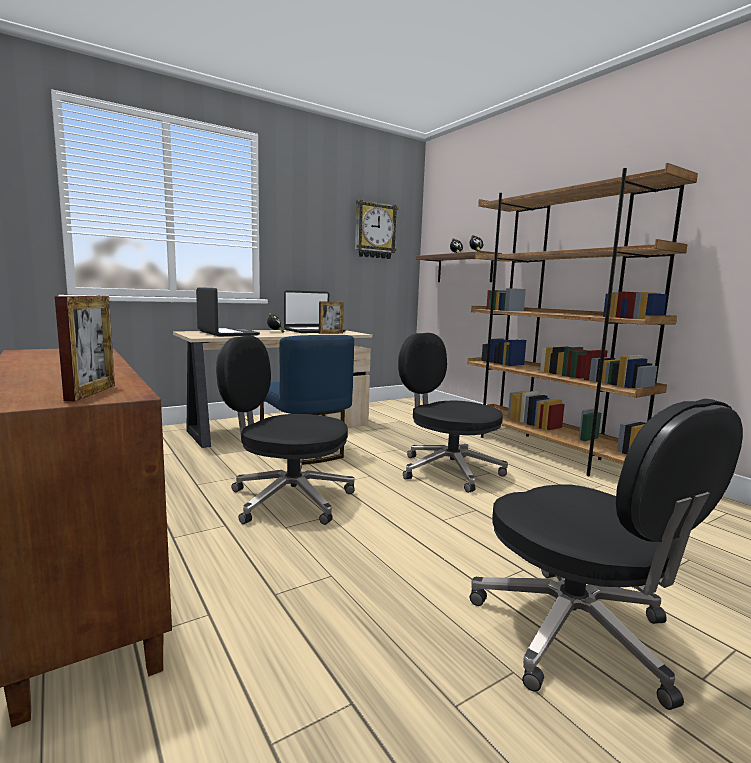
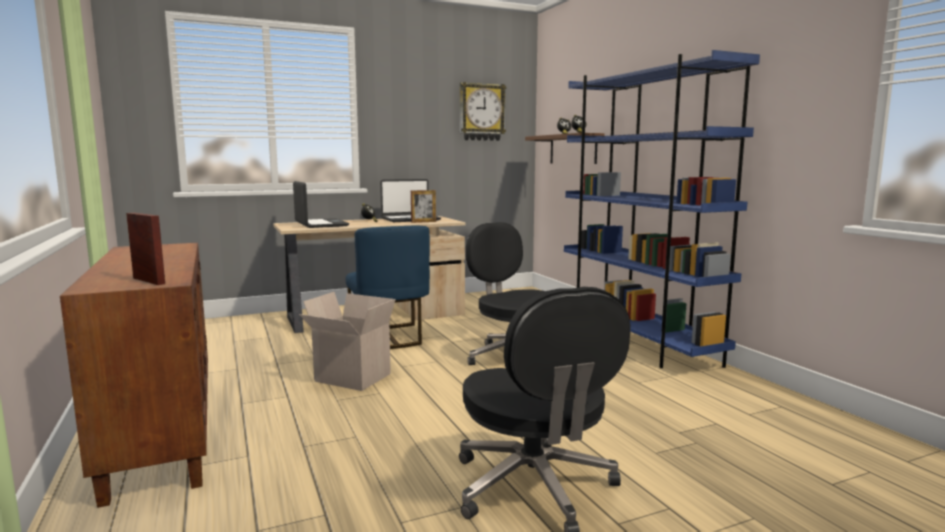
camera: 10 degrees right, 0 degrees up
(91, 392) = (149, 281): picture frame -> picture frame turned 60 degrees counterclockwise
(288, 499) = (350, 378): black office chair -> cardboard box
(546, 450) = (636, 342): brown bookcase -> blue bookcase

